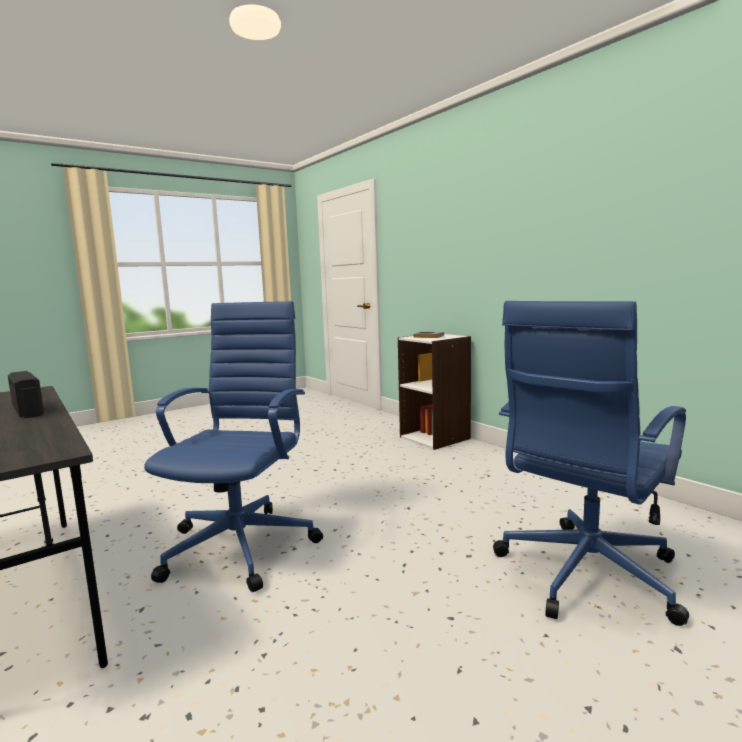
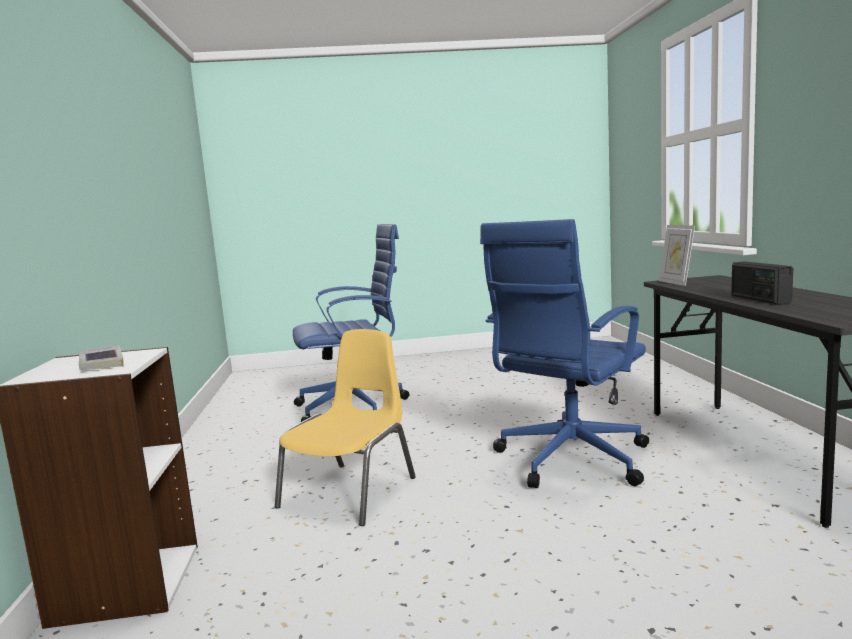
camera: 150 degrees left, 0 degrees up
(47, 448) = (676, 283): none -> picture frame
(400, 484) = (351, 492): none -> yellow chair

